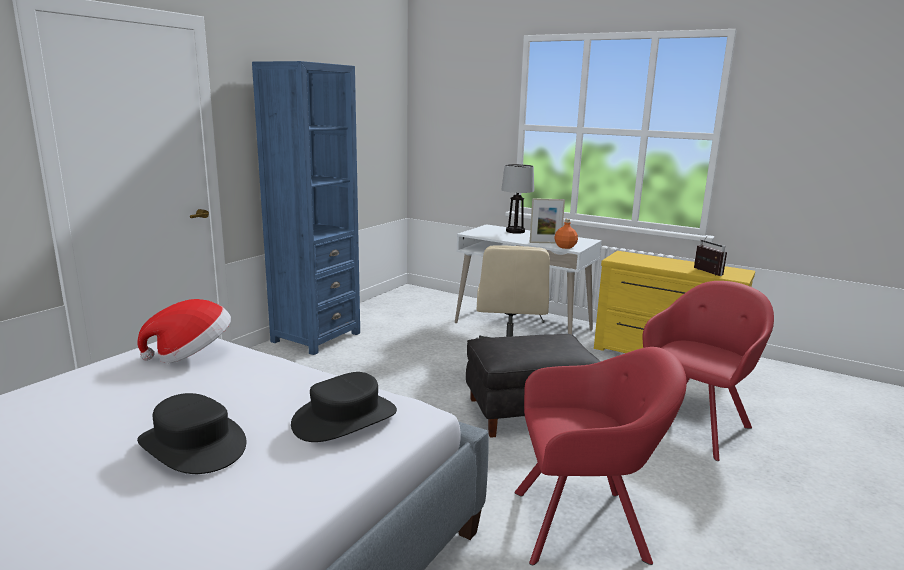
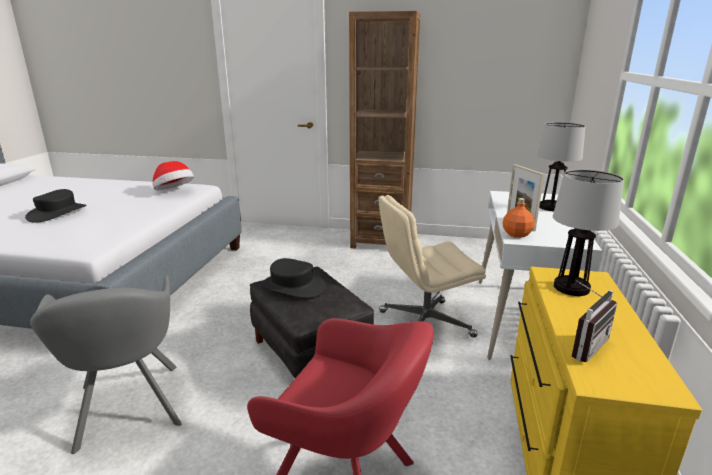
camera: 70 degrees right, 5 degrees up
(316, 337) = (381, 241): blue bookcase -> brown bookcase
(345, 419) = (77, 232): black hat -> black hat (292, 286)
(586, 525) = (129, 409): red armchair -> grey armchair
(637, 260) = (572, 288): none -> table lamp

